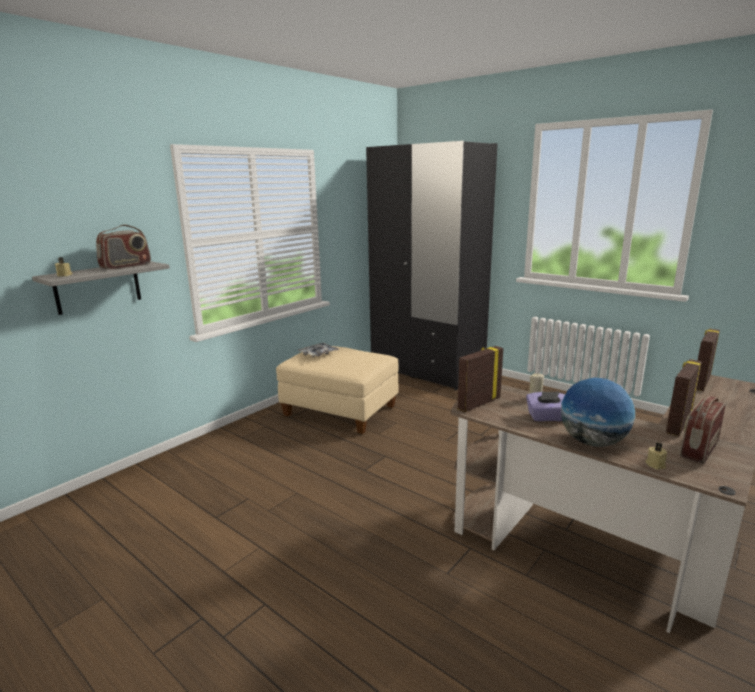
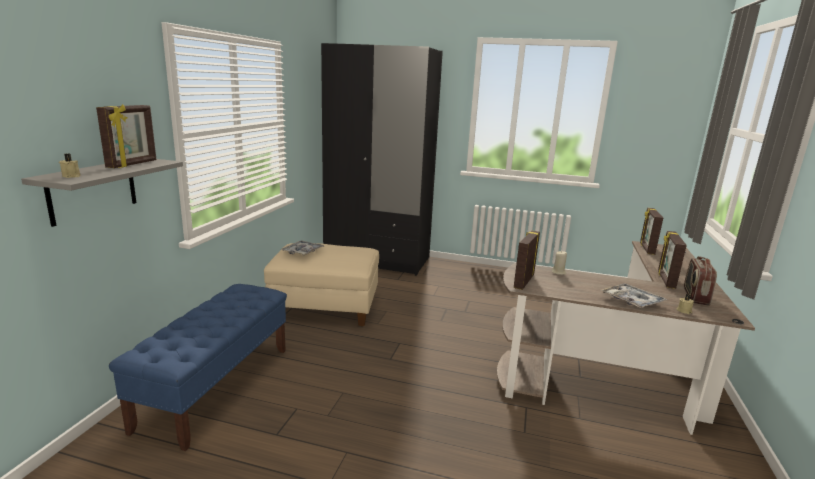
camera: 25 degrees left, 0 degrees up
(126, 266) = (133, 164): radio -> picture frame
(201, 466) = (217, 386): none -> blue bench
(547, 417) = (582, 286): purple tissue box -> none
(593, 442) = (631, 301): globe -> tray

